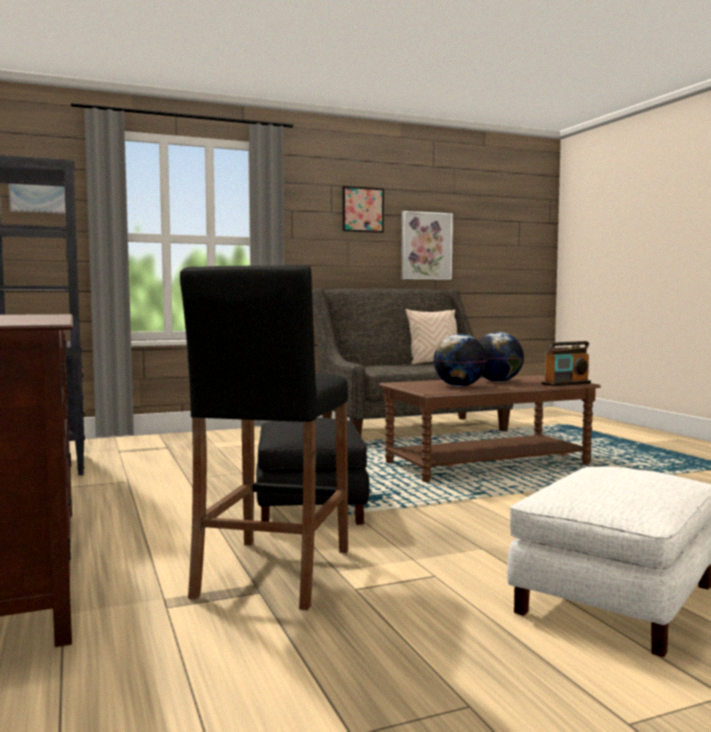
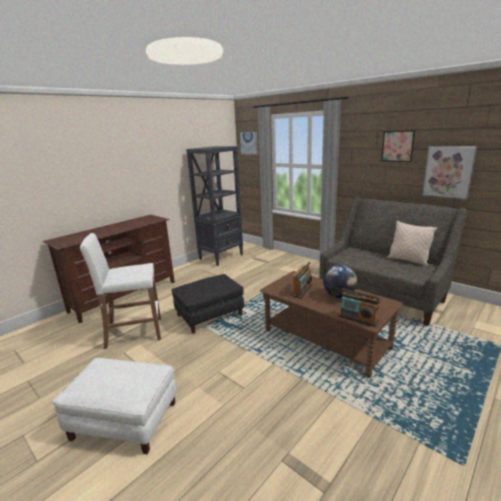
camera: 65 degrees right, 15 degrees up
(273, 573) = (134, 333): black stool -> white stool
(459, 386) = (302, 290): globe -> radio

